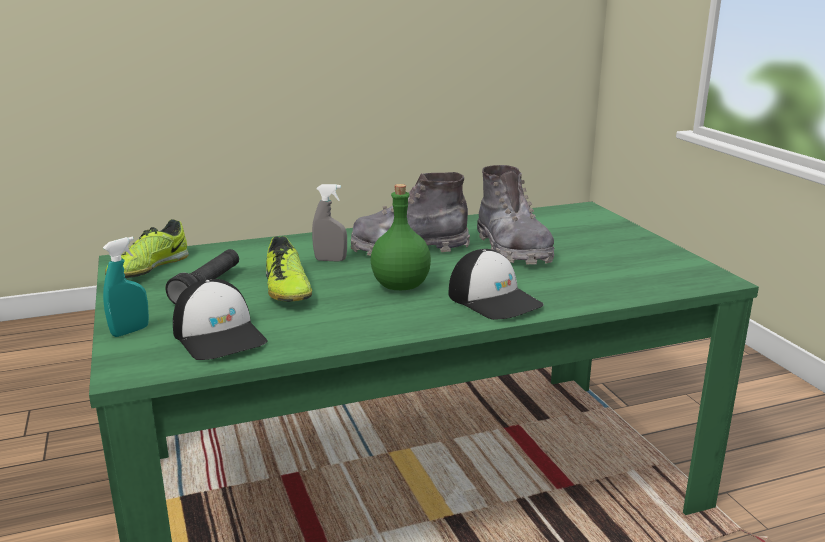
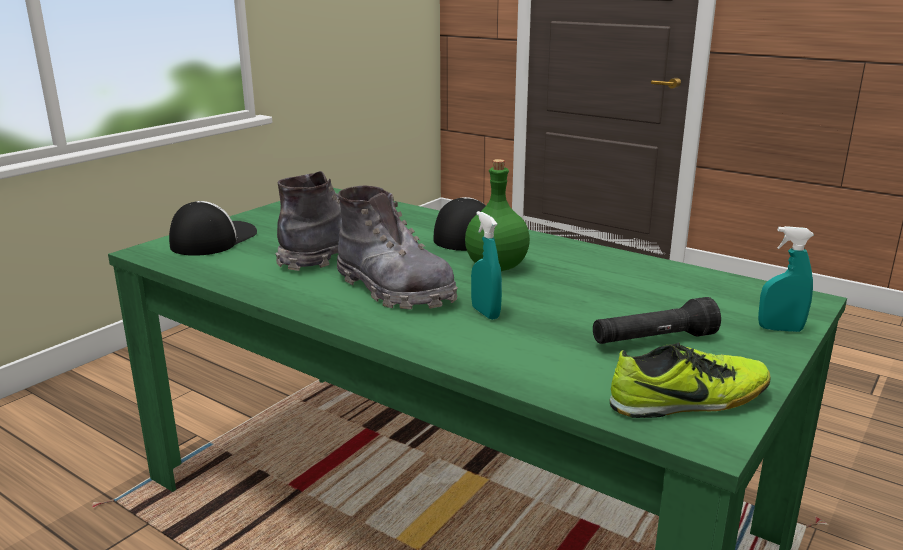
camera: 125 degrees left, 0 degrees up
(220, 335) = (703, 293): cap -> cap (213, 239)
(287, 290) = (586, 304): shoe -> none
(330, 260) = (485, 313): grey spray bottle -> turquoise spray bottle

